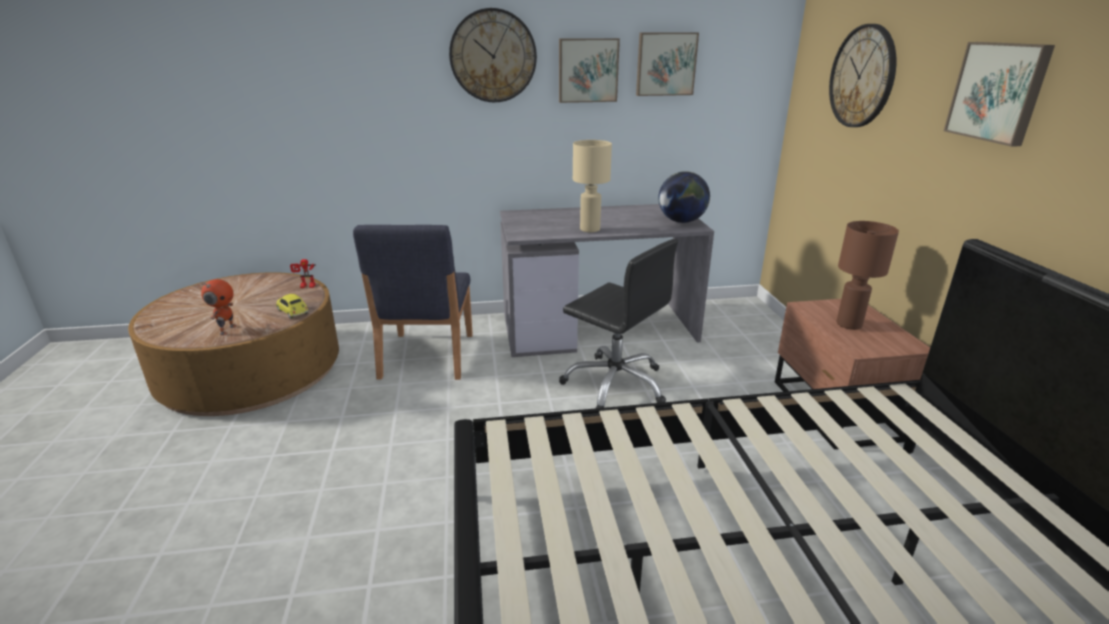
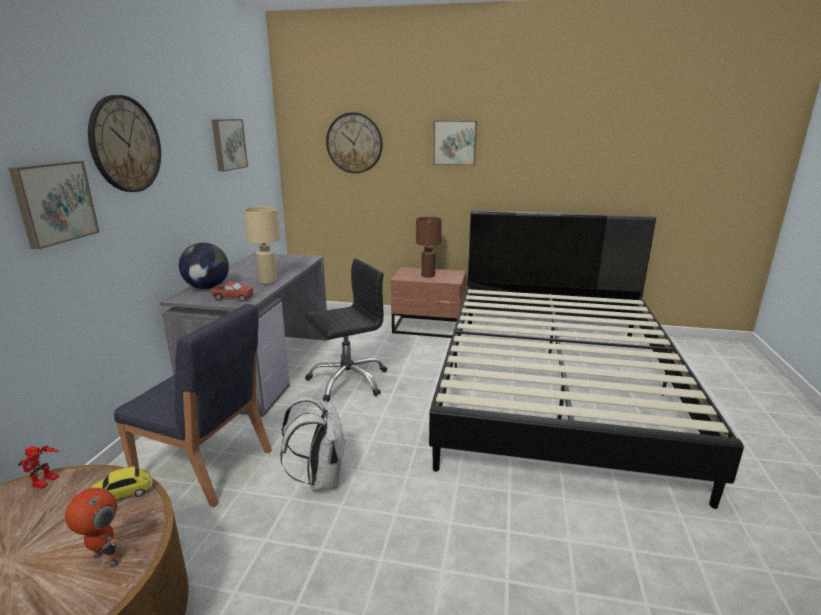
camera: 70 degrees left, 5 degrees down
(426, 420) = (320, 479): none -> white backpack
(528, 229) = (233, 298): none -> toy truck
(587, 70) = (189, 153): picture -> picture (54, 203)
(681, 221) = (293, 258): globe -> globe (207, 288)

